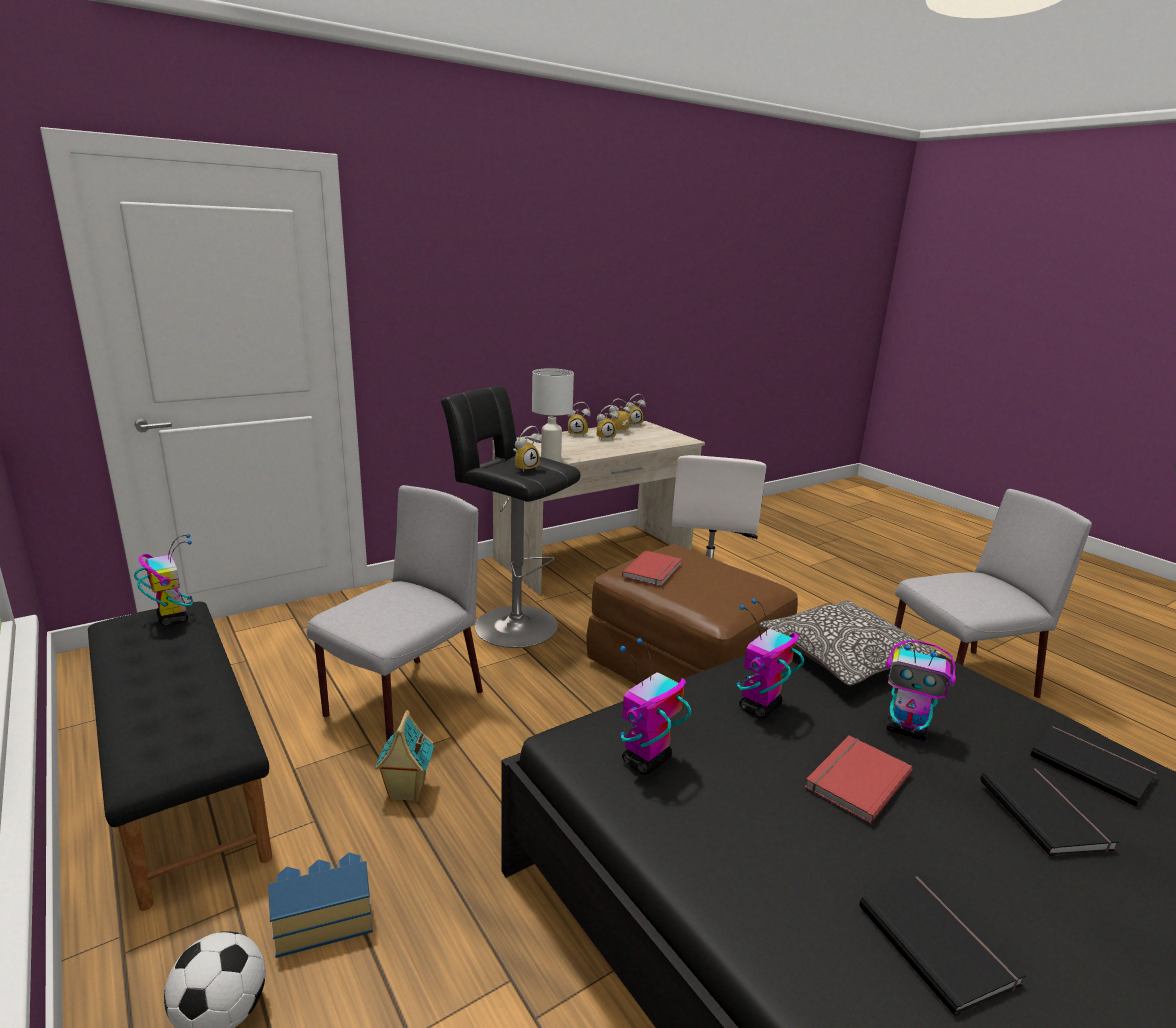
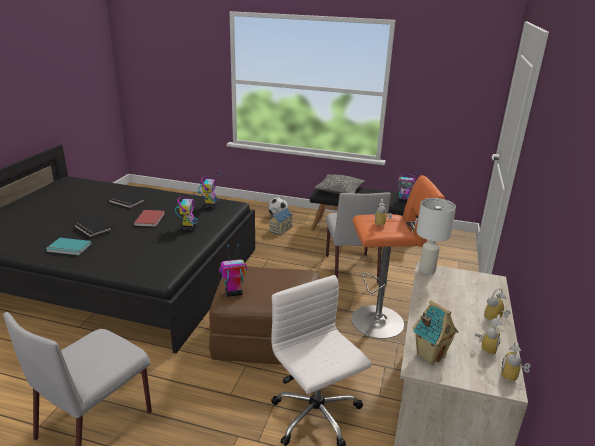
camera: 140 degrees right, 5 degrees up
(406, 792) = (305, 251): toy house -> toy house (430, 355)
(511, 624) = (381, 321): black stool -> orange stool
(605, 438) = (469, 326): alarm clock -> none
(654, 571) = (291, 278): red book -> none
(844, 657) = (166, 256): pillow -> pillow (339, 190)
(907, 730) = (136, 237): toy robot -> toy robot (233, 293)
(1091, 765) = (68, 248): black book -> turquoise book

